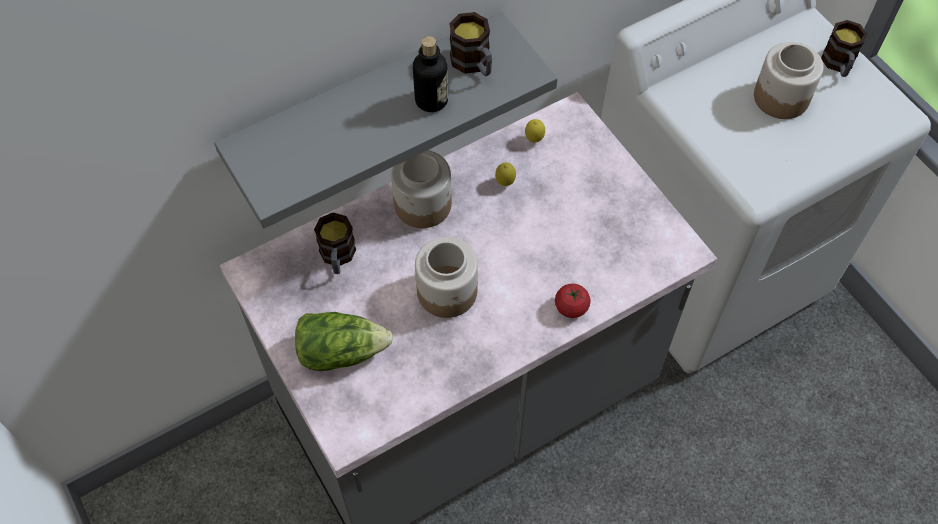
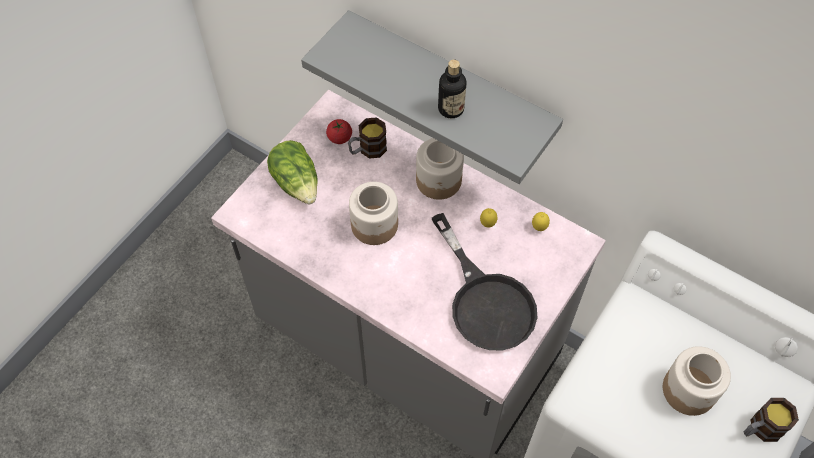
camera: 65 degrees right, 0 degrees up
(474, 64) = (500, 121): mug -> none
(571, 307) = (402, 309): tomato -> tomato (339, 138)
(598, 224) = (485, 300): none -> black frying pan

